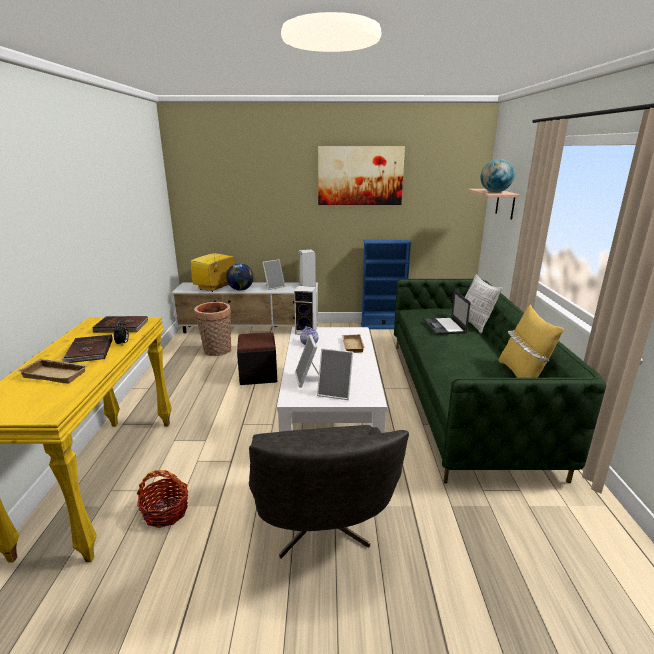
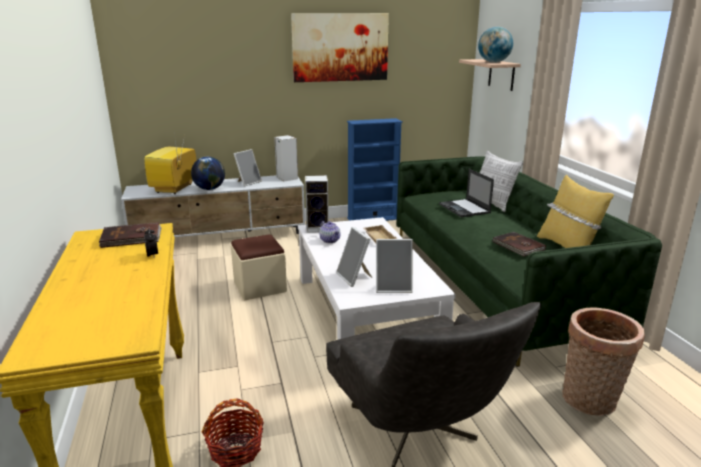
camera: 15 degrees left, 0 degrees up
(57, 374) = (101, 298): beige tray -> none
(89, 351) = (116, 269): brown book -> brown book (518, 246)
(217, 352) = (193, 266): basket -> basket (591, 402)
(258, 375) = (260, 287): black ottoman -> beige ottoman

